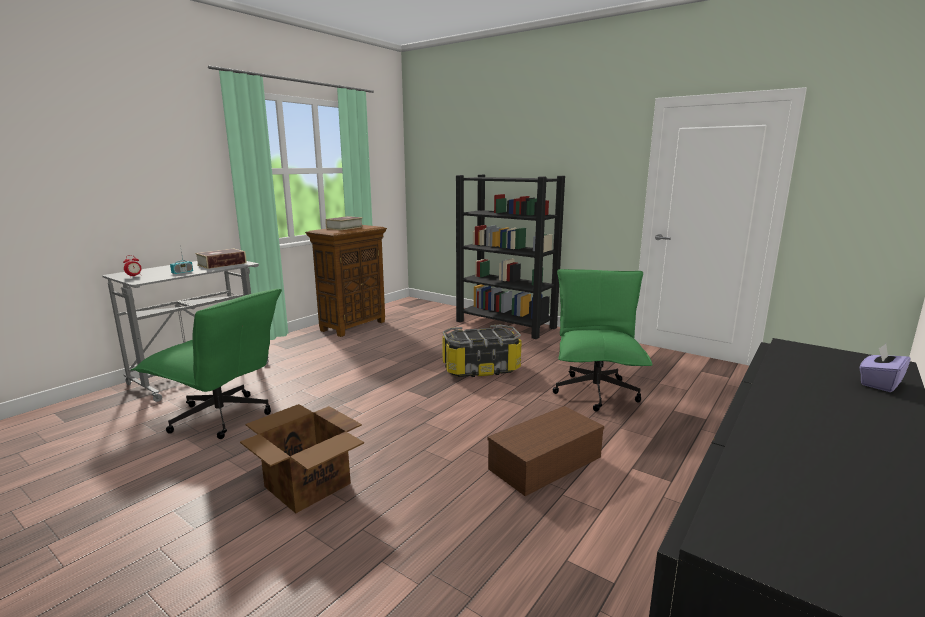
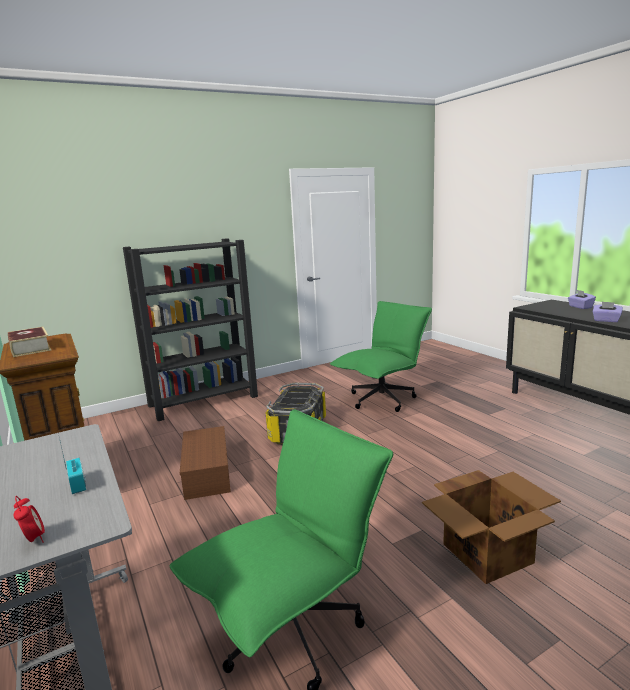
camera: 65 degrees left, 0 degrees up
(222, 264) = (51, 452): book -> none
(545, 464) = (477, 438): brown storage box -> brown storage box (208, 473)
(595, 393) = (381, 400): green office chair -> green office chair turned 105 degrees clockwise
(780, 400) = (606, 320): none -> purple tissue box

